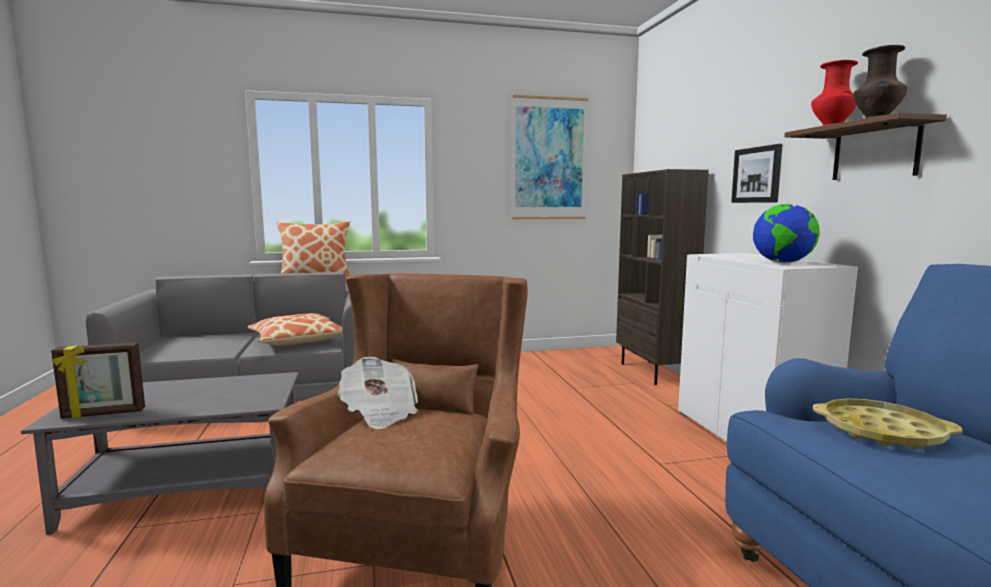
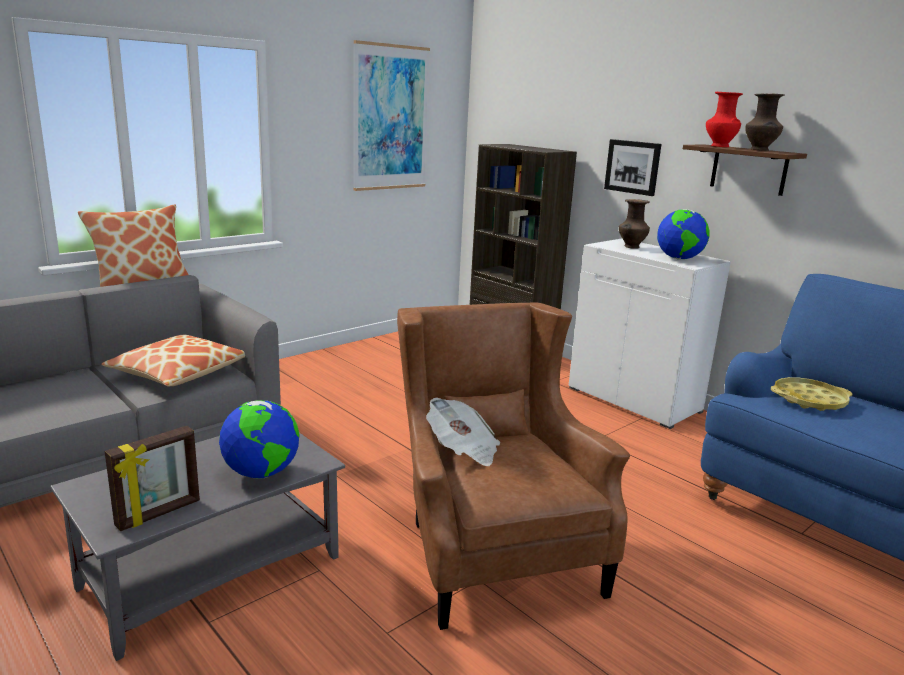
camera: 30 degrees left, 10 degrees up
(215, 403) = (261, 473): none -> globe
(741, 256) = (631, 247): none -> brown vase

